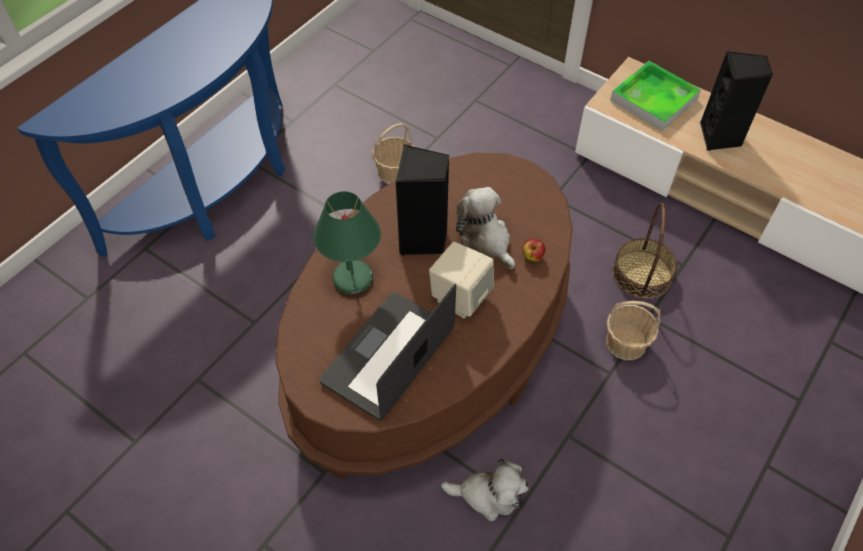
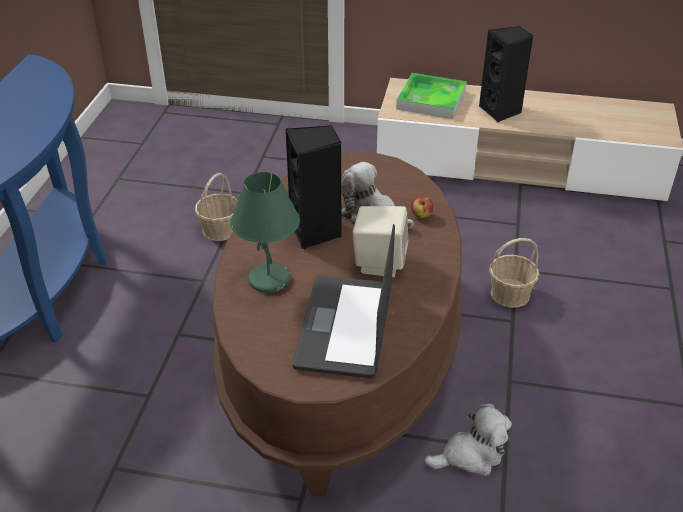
camera: 25 degrees left, 15 degrees down
(642, 274) = (489, 240): basket -> none

